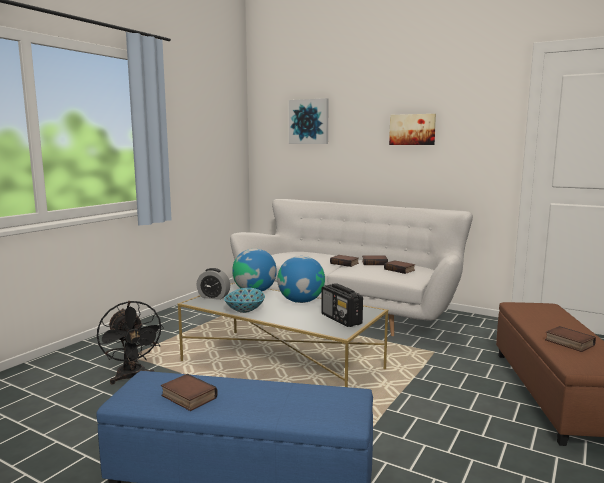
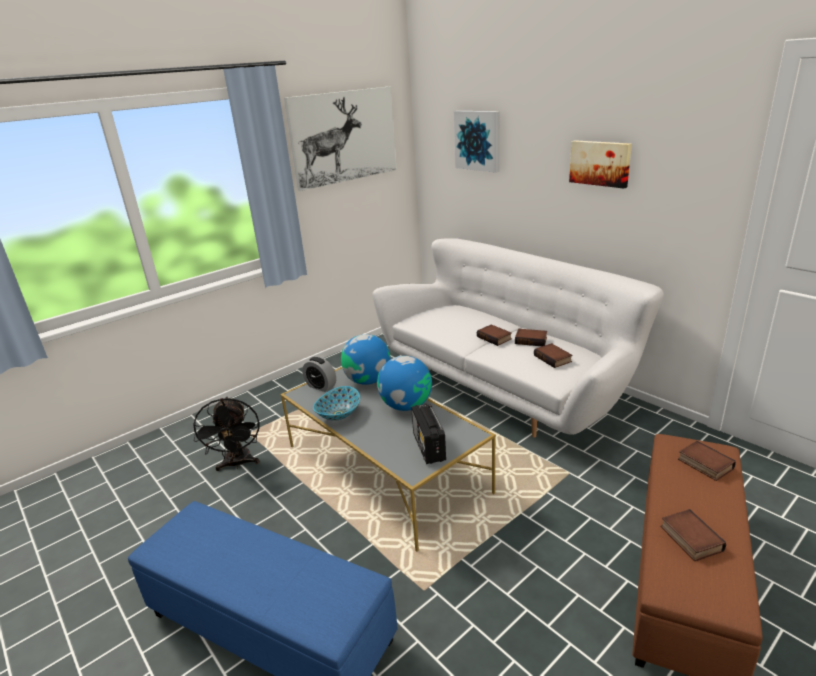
camera: 20 degrees right, 15 degrees up
(187, 397) = (207, 555): book -> book (703, 464)
(201, 111) = (344, 137): none -> picture

